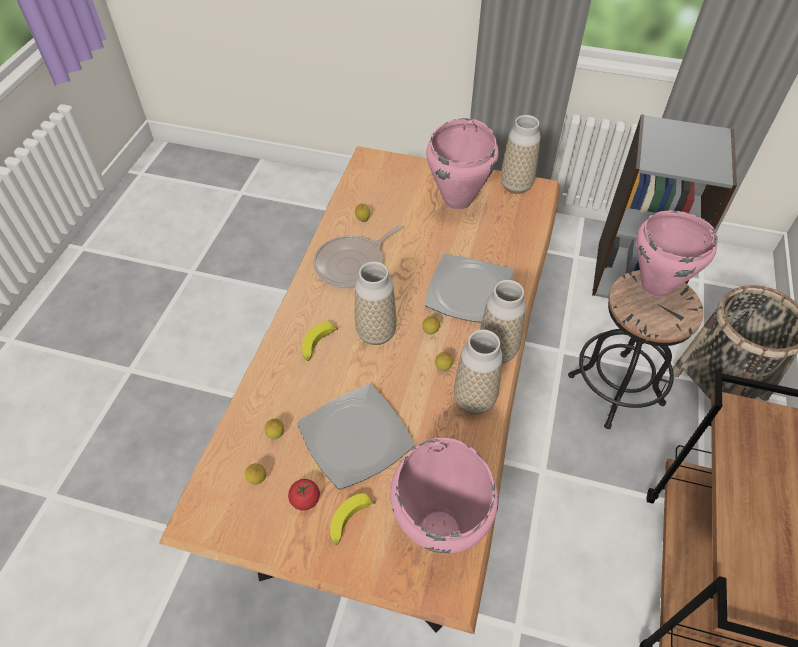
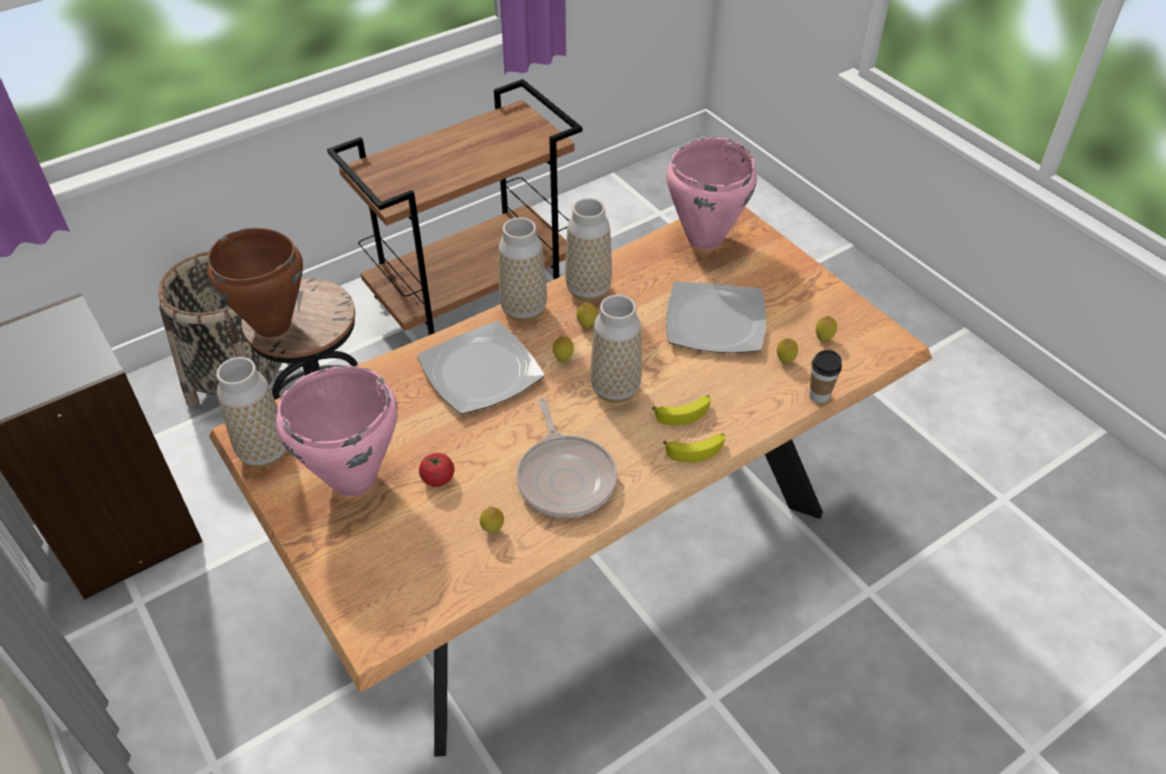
camera: 140 degrees left, 5 degrees down
(232, 420) = (819, 395): none -> cup
(305, 499) = (792, 306): tomato -> tomato (438, 478)
(349, 522) = (767, 276): banana -> banana (696, 449)
(352, 264) = (565, 477): frying pan -> frying pan turned 75 degrees clockwise
(655, 286) = (272, 326): pink cooking pot -> brown cooking pot

